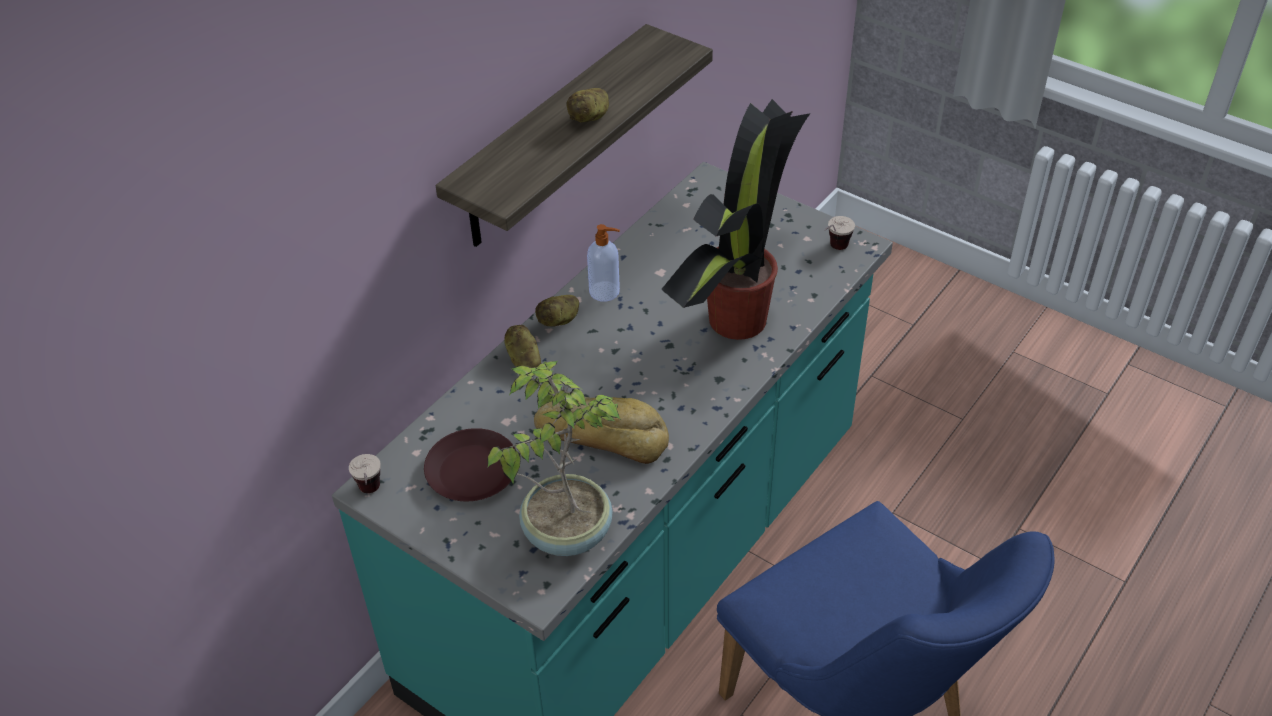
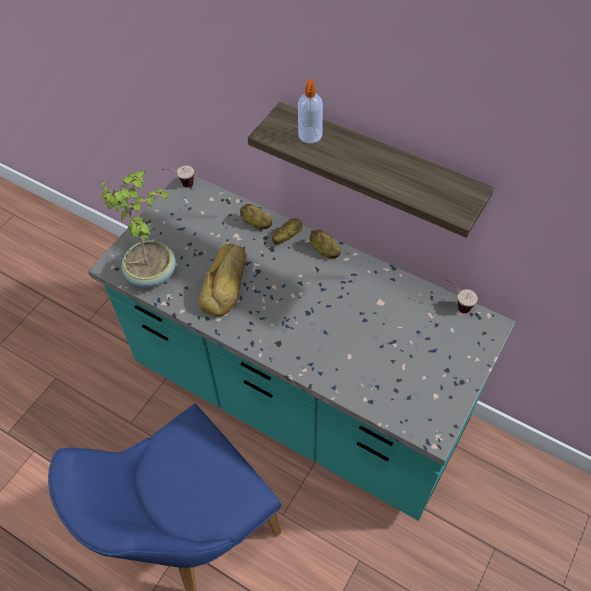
camera: 85 degrees right, 10 degrees up
(471, 472) = (196, 225): brown plate -> none
(590, 117) = (361, 166): potato -> potato (256, 223)
(605, 291) = (355, 272): soap dispenser -> soap dispenser (310, 136)
(736, 321) = (335, 351): potted plant -> none
(833, 250) = (424, 415): cup -> cup (456, 304)

